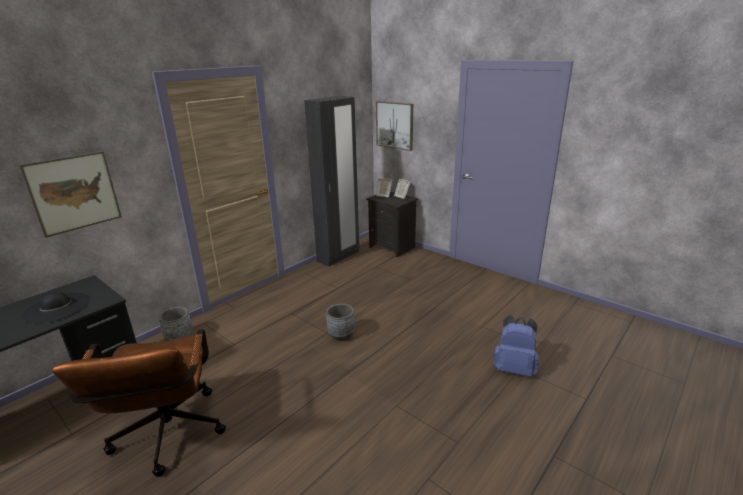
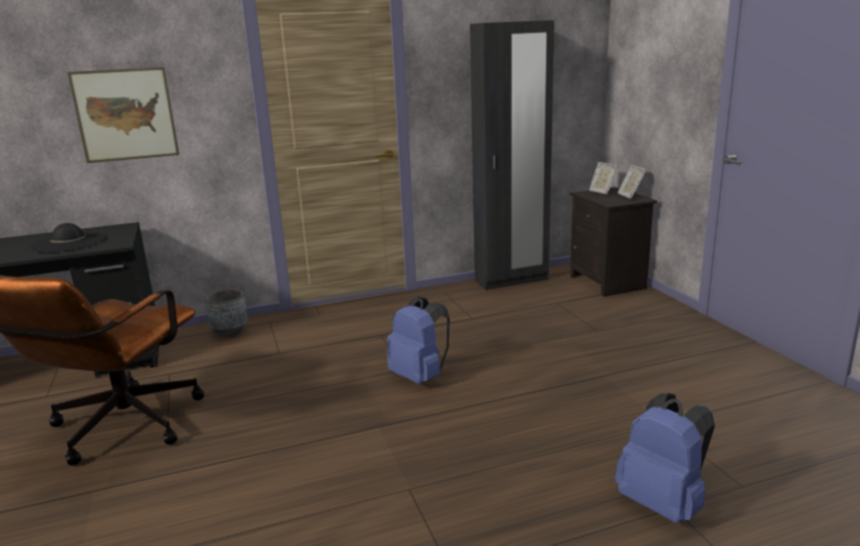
camera: 30 degrees right, 5 degrees down
(341, 335) = (420, 377): grey planter -> blue backpack
(395, 125) = (634, 74): picture -> none

